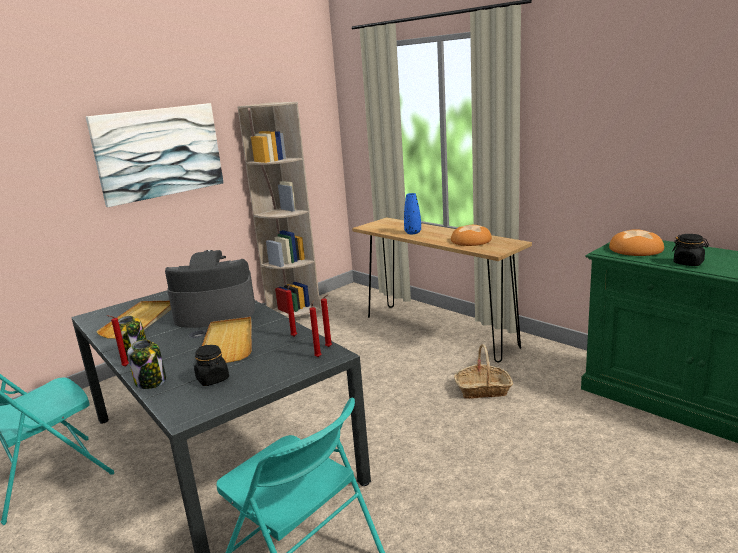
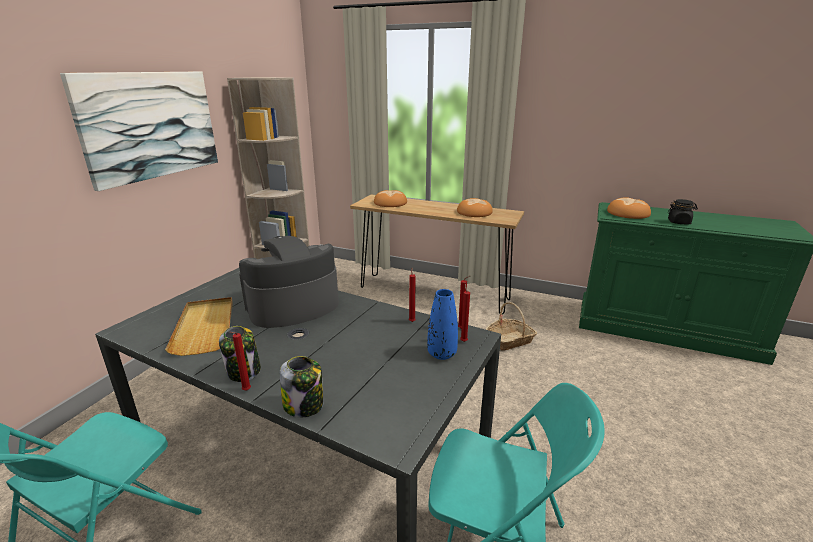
camera: 25 degrees left, 5 degrees up
(213, 379) = (379, 387): black jar -> none
(229, 342) = (348, 339): beige tray -> none
(394, 227) = (390, 203): none -> bread
(413, 232) = (414, 207): blue vase -> blue vase (442, 354)

